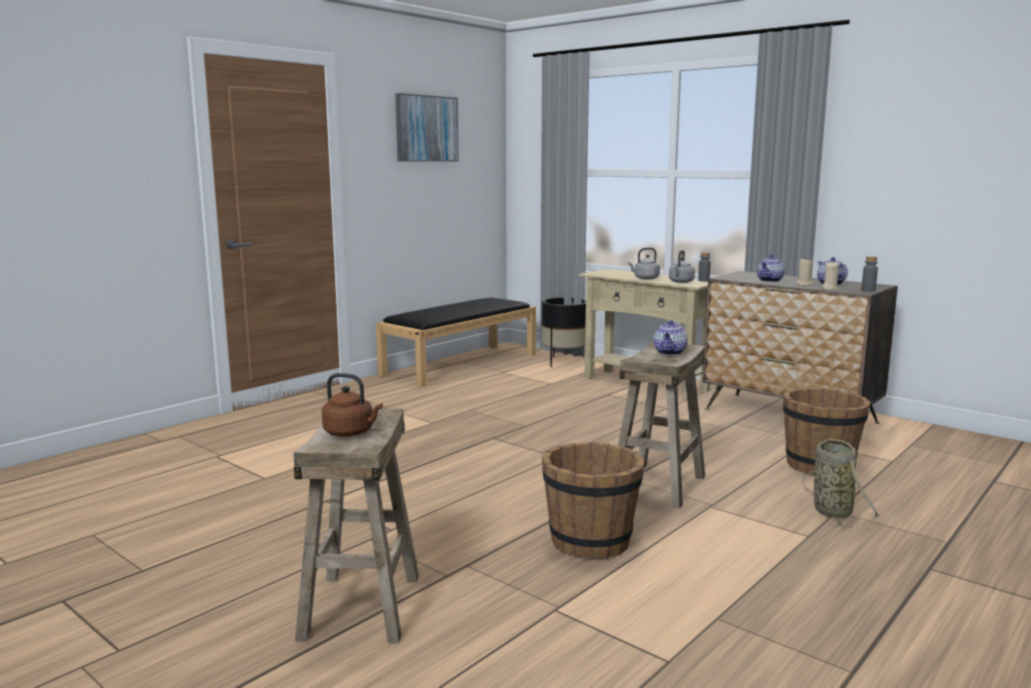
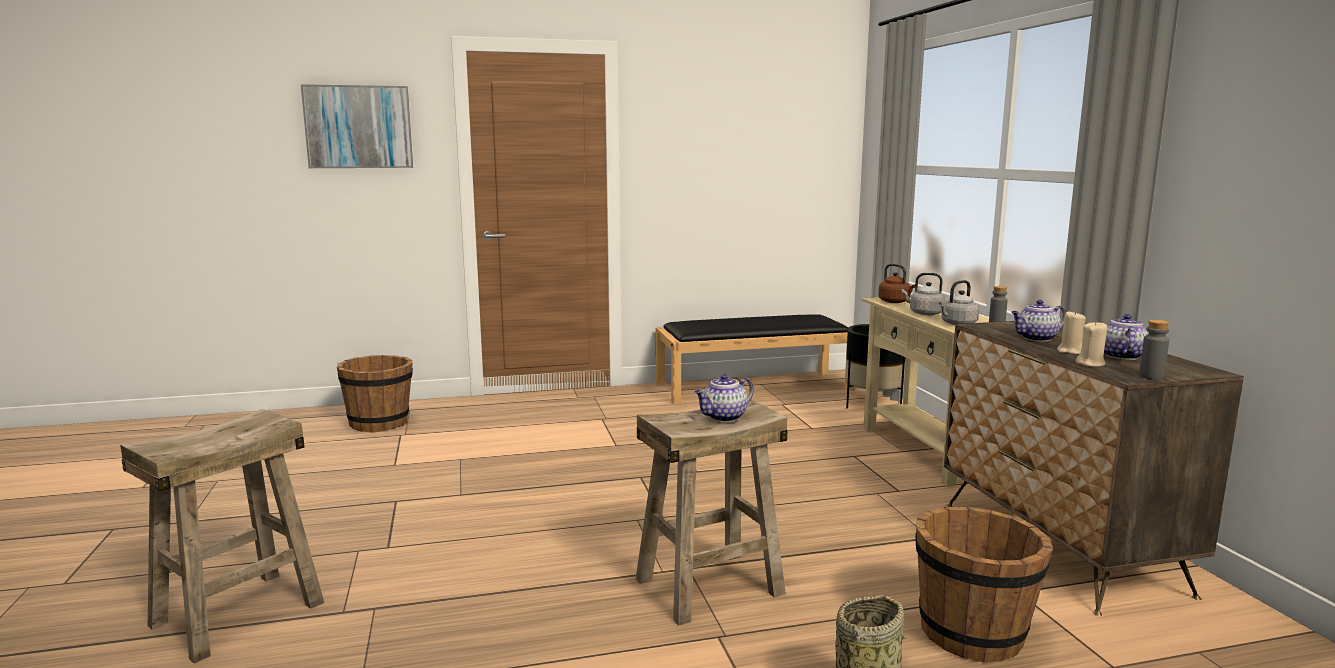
camera: 35 degrees right, 0 degrees up
(351, 433) = (211, 437): brown kettle -> brown kettle (895, 302)
(426, 128) = (738, 117): picture -> picture (358, 127)
(591, 541) = (519, 628): brown bucket -> brown bucket (380, 423)

